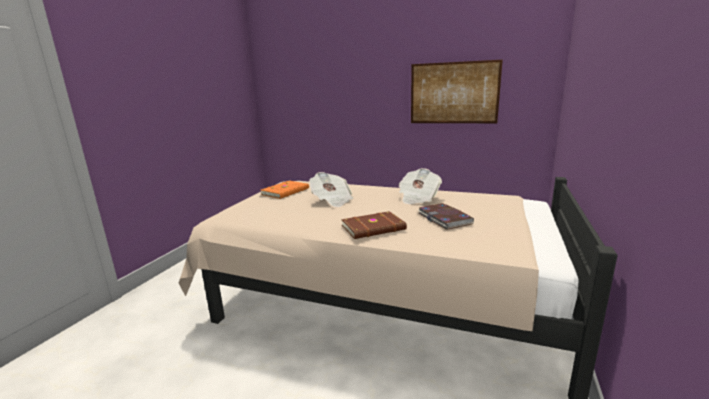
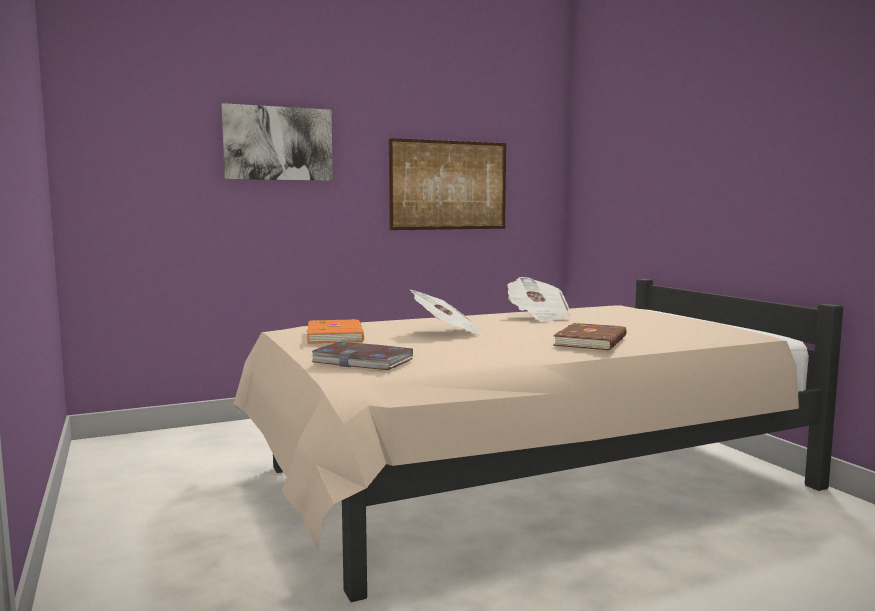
camera: 45 degrees left, 10 degrees down
(347, 73) = (278, 143): none -> picture
(445, 218) = (624, 325): book -> book (363, 361)

